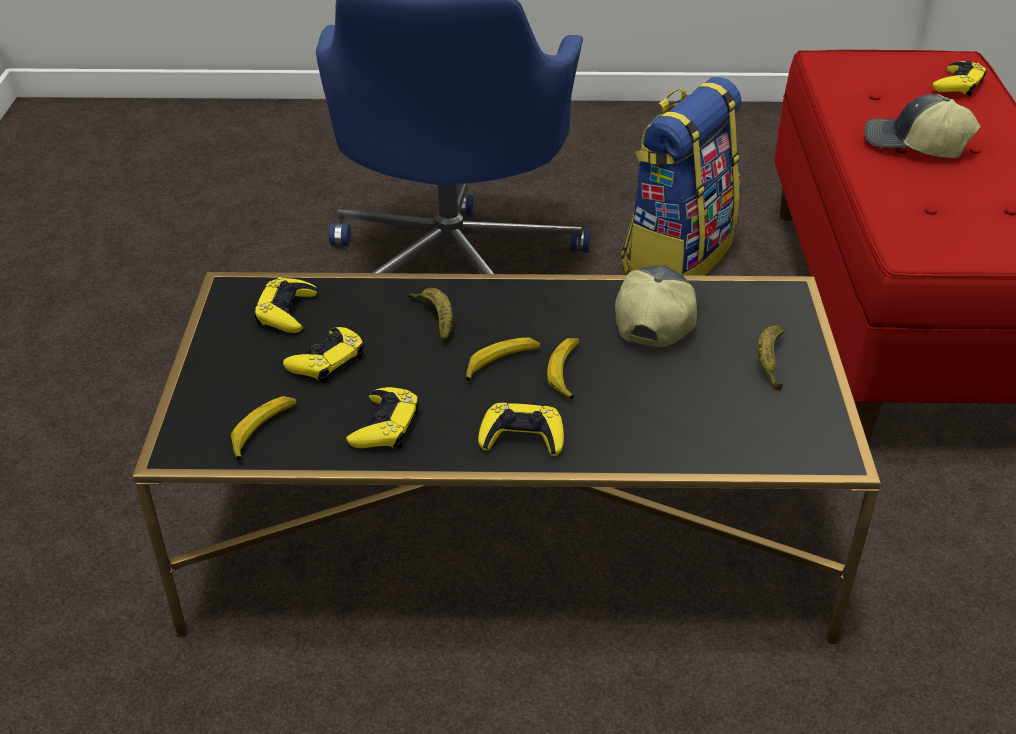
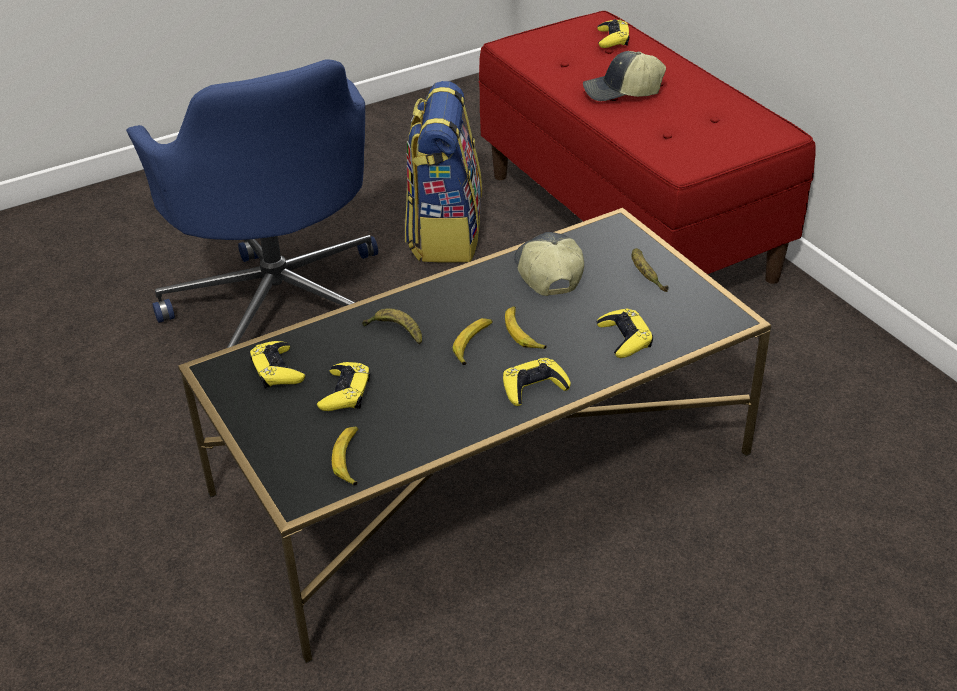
camera: 30 degrees left, 0 degrees up
(385, 426) = (433, 419): yellow game controller -> yellow game controller (625, 338)

